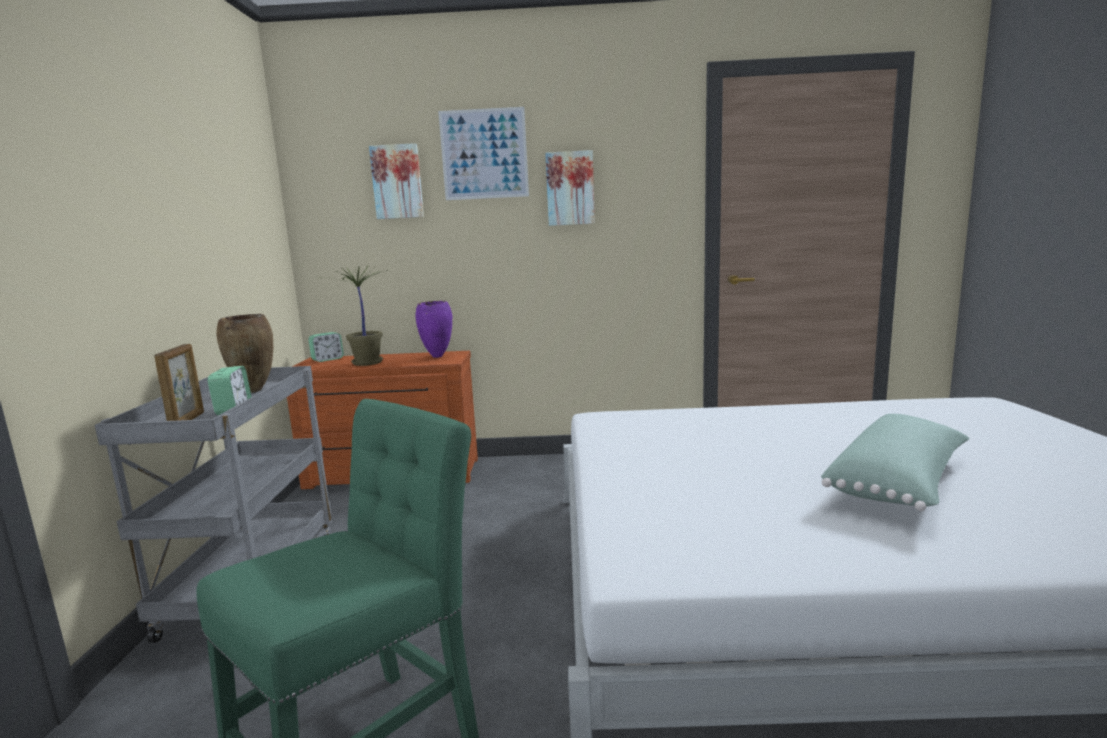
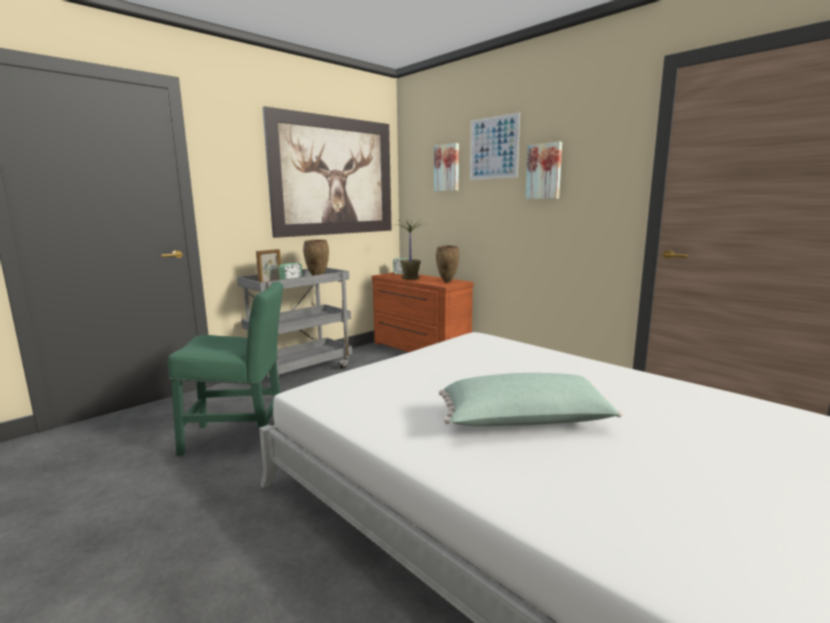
camera: 45 degrees right, 0 degrees up
(209, 192) = (334, 176): none -> picture
(438, 356) = (447, 281): purple vase -> brown vase

